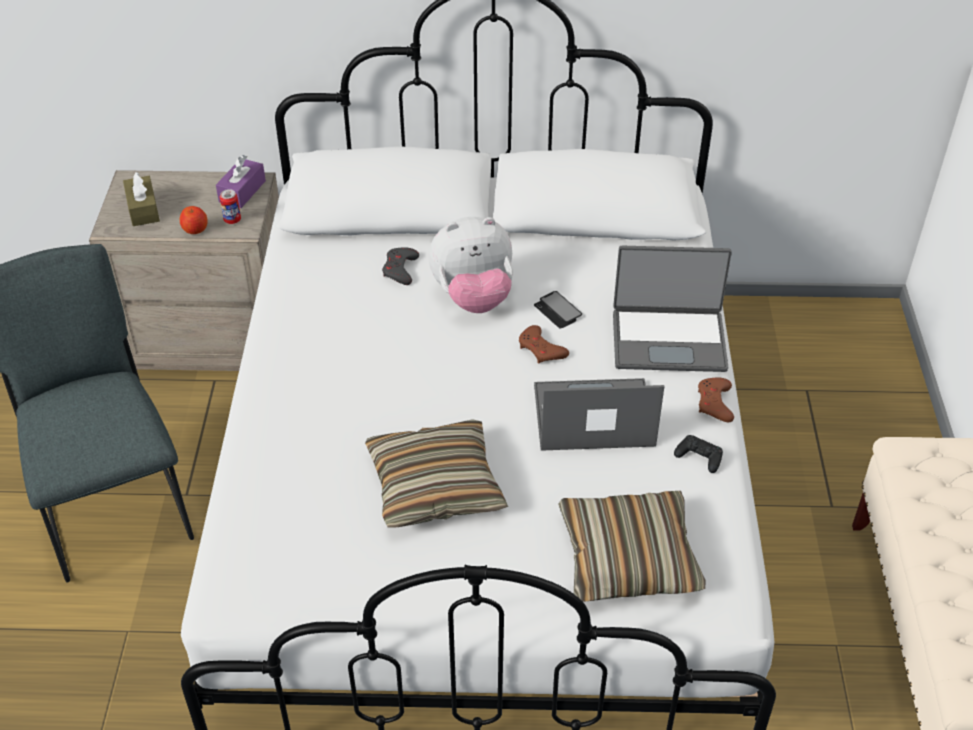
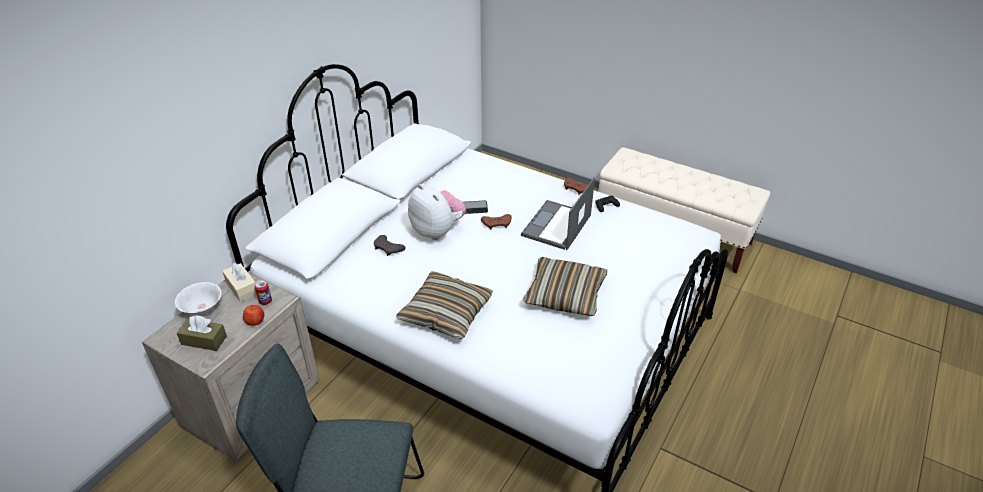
camera: 60 degrees left, 5 degrees down
(190, 182) = (202, 308): none -> white bowl
(242, 191) = (242, 288): purple tissue box -> beige tissue box
(473, 298) = (437, 231): plush toy -> plush toy turned 60 degrees counterclockwise
(628, 558) = (652, 250): pillow -> pillow (446, 313)
(668, 340) = (525, 184): laptop -> none

